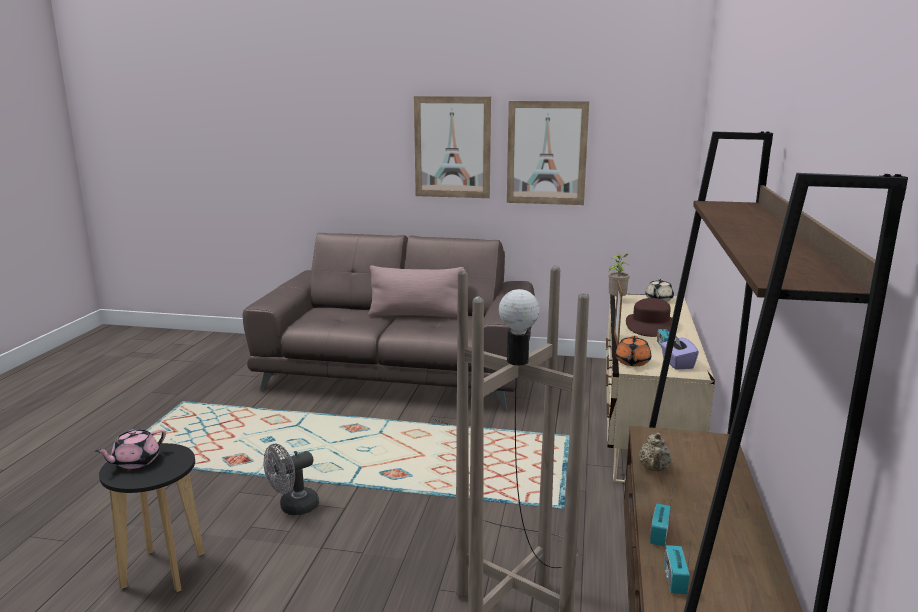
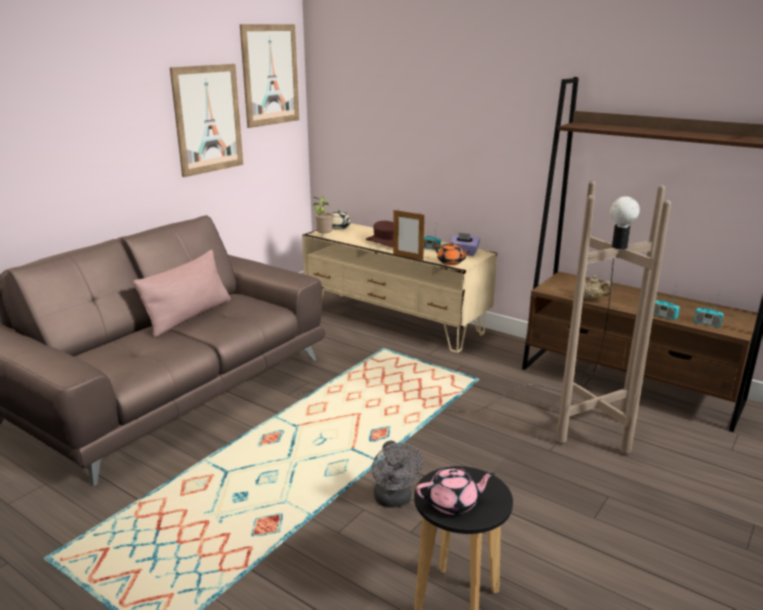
camera: 65 degrees left, 5 degrees up
(135, 461) = (453, 503): pink teapot -> pink teapot turned 75 degrees counterclockwise
(452, 147) = (122, 126): picture -> picture (270, 75)

